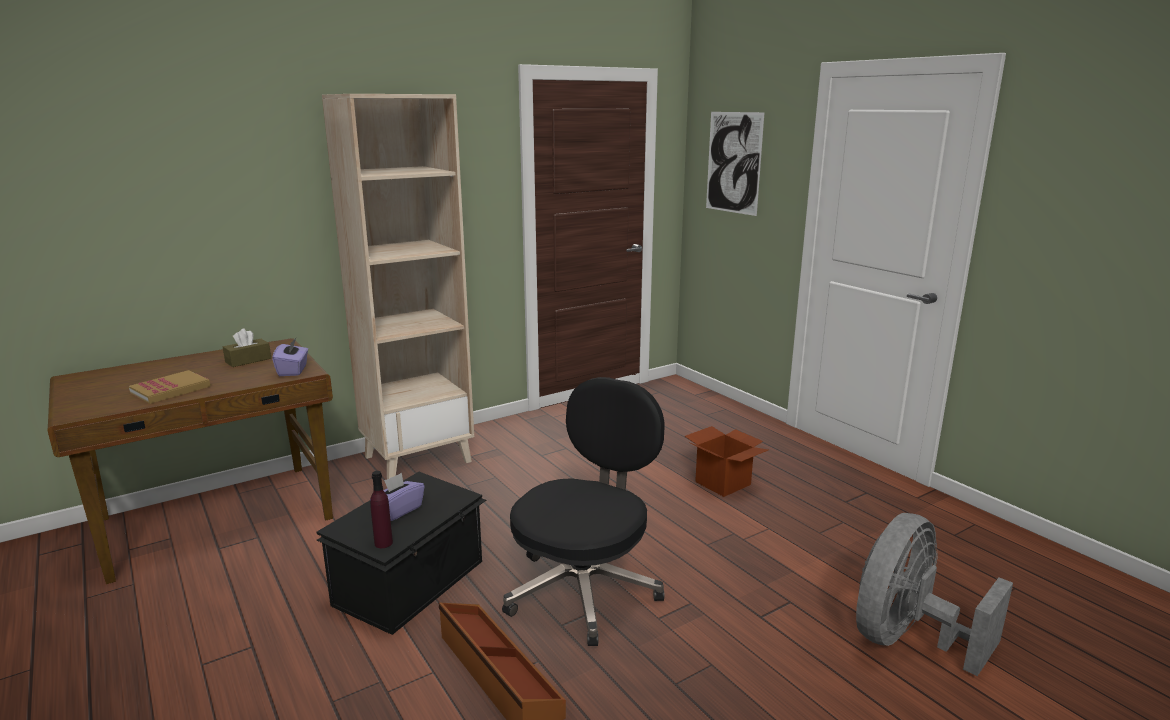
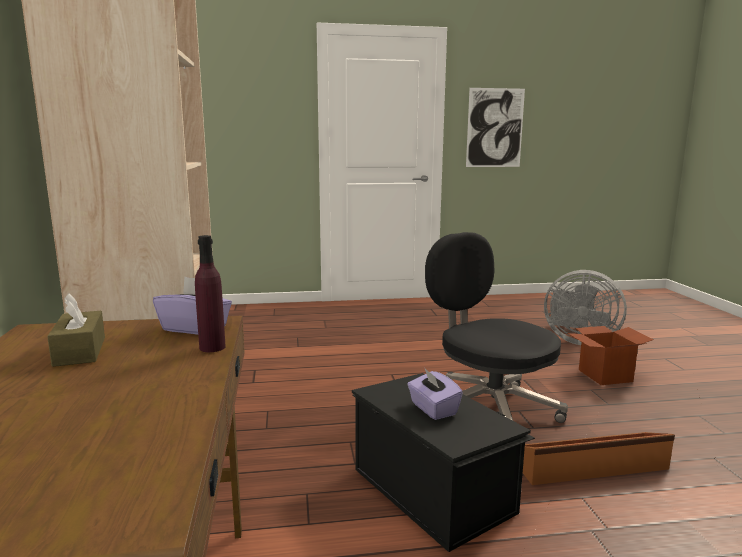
camera: 65 degrees left, 5 degrees down
(170, 389) = (136, 409): book -> none
(383, 543) = (495, 425): purple bottle -> purple bottle (212, 347)
(723, 483) = (382, 335): cardboard box -> cardboard box (605, 376)
(733, 163) = (235, 101): picture -> picture (495, 128)
(907, 639) = (578, 340): grey fan -> grey fan turned 45 degrees counterclockwise

